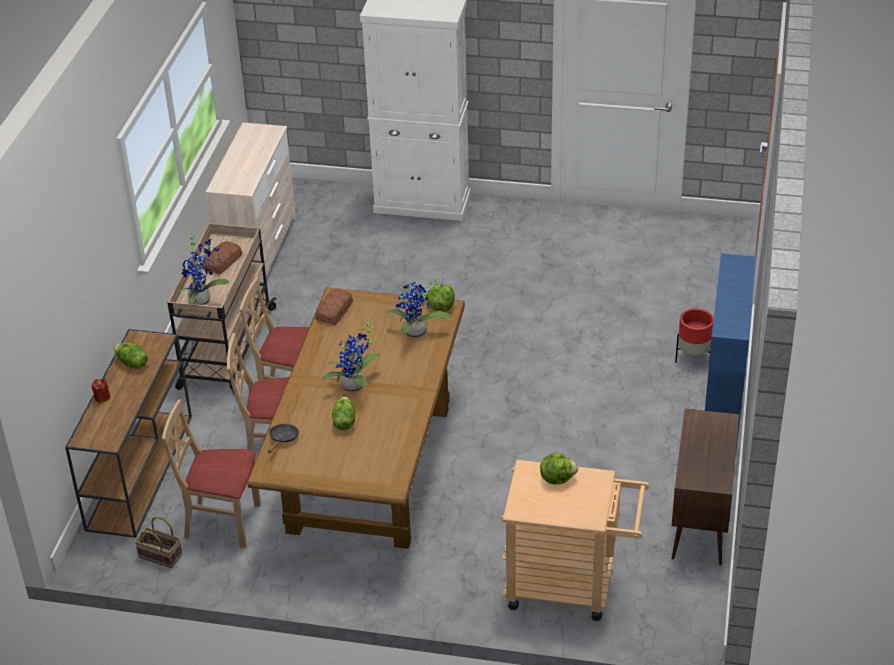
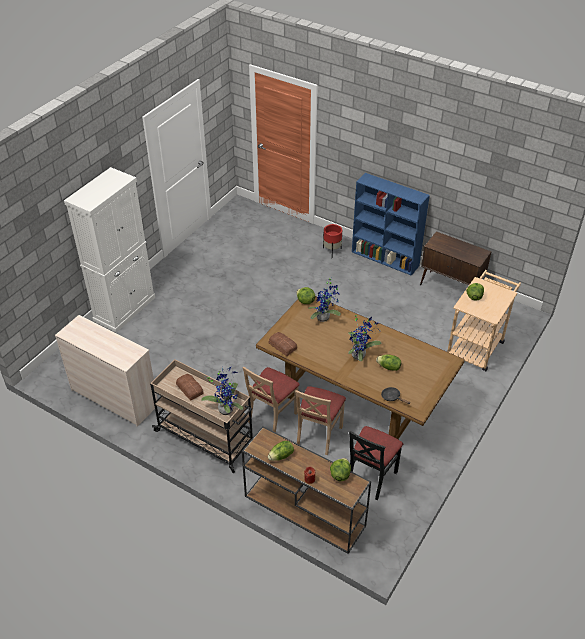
camera: 70 degrees left, 5 degrees up
(118, 422) = (340, 475): none -> lettuce
(159, 556) = (387, 517): basket -> none
(222, 522) = (371, 477): beige chair -> black chair

